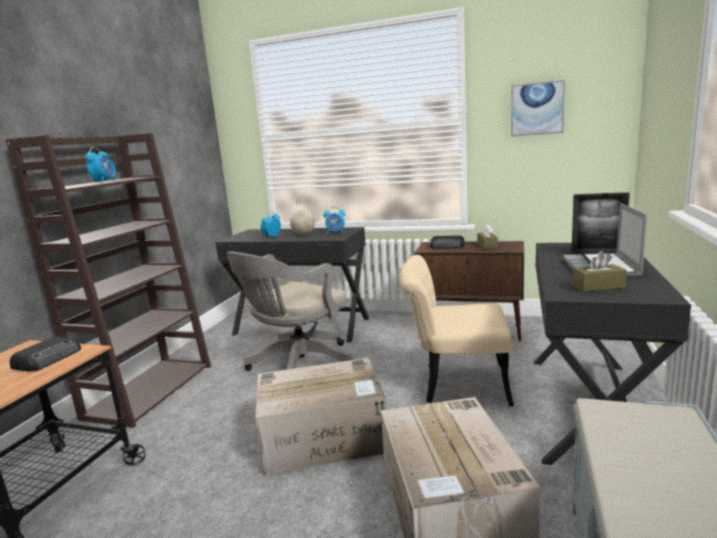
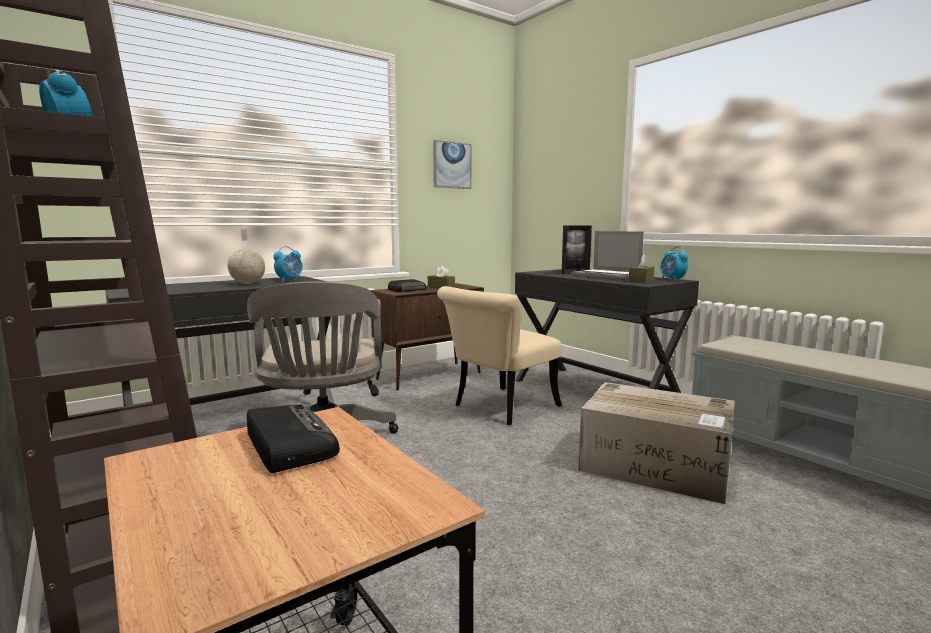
camera: 55 degrees left, 5 degrees down
(271, 237) = (203, 288): alarm clock -> alarm clock (672, 280)
(325, 436) = (492, 478): cardboard box -> none

